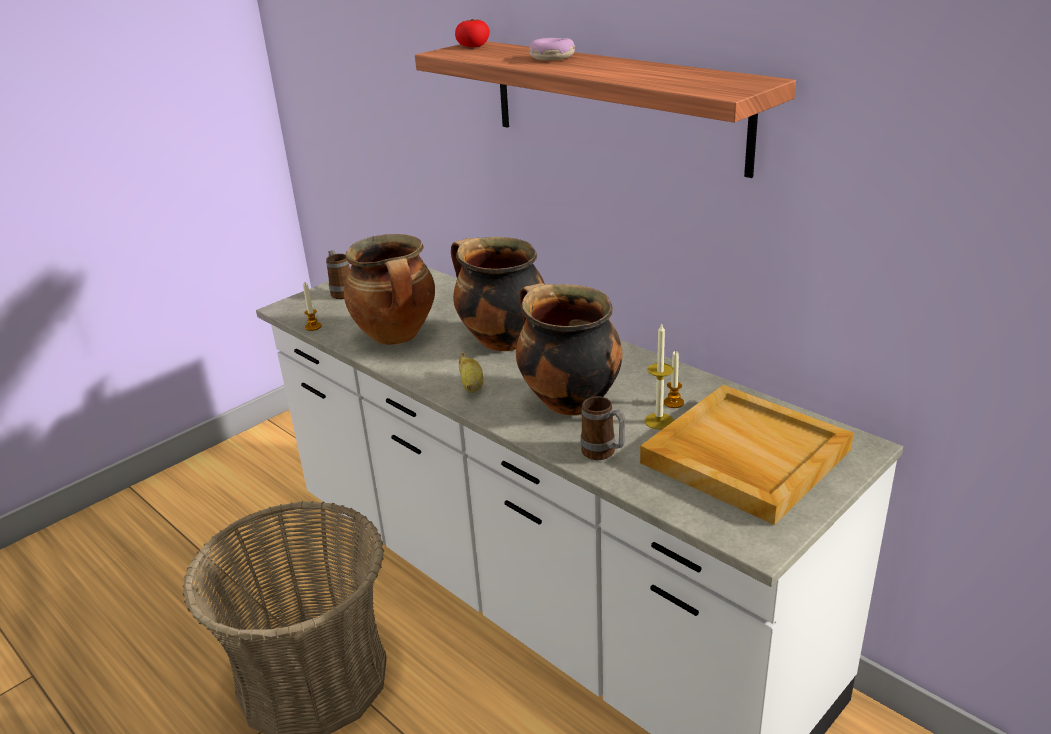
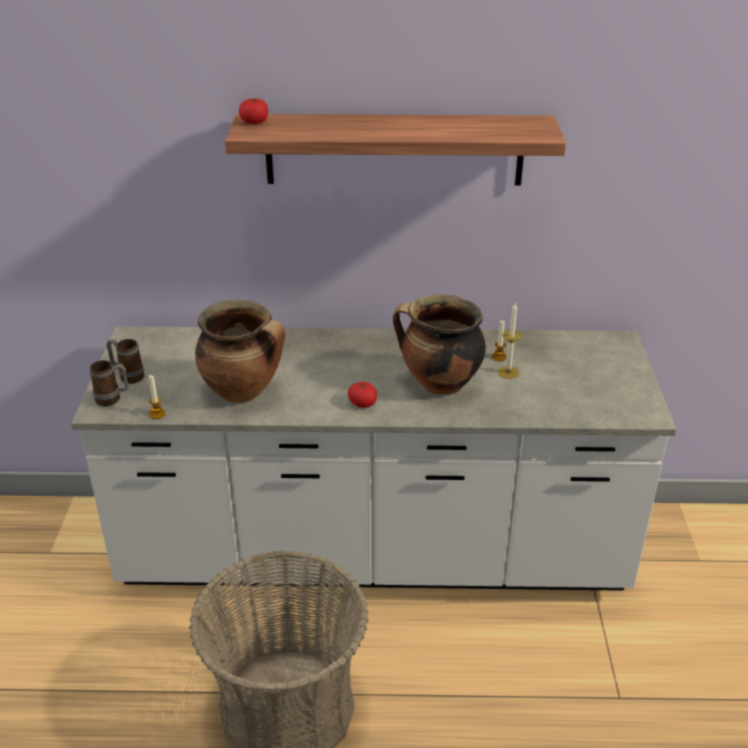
camera: 45 degrees left, 5 degrees up
(471, 386) = (362, 403): banana -> tomato
(500, 341) = (327, 362): cooking pot -> none
(552, 58) = (354, 124): donut -> none
(603, 454) = (509, 407): mug -> mug (113, 399)
(743, 456) = (578, 372): beige tray -> none

